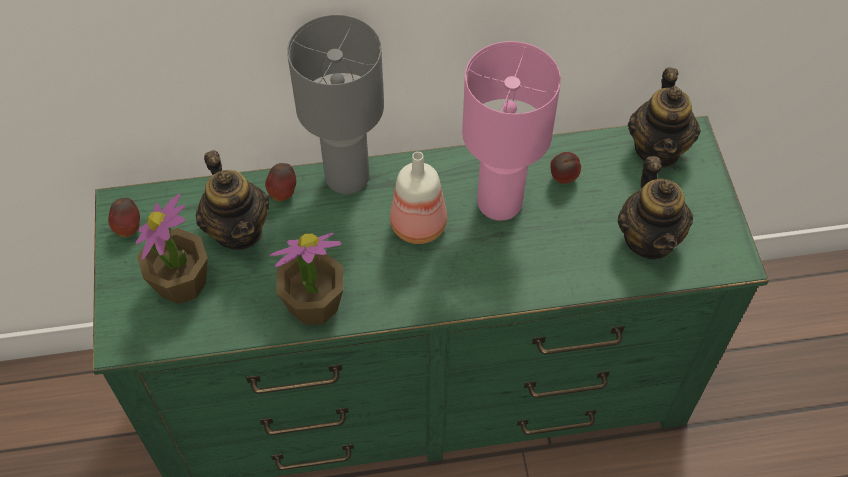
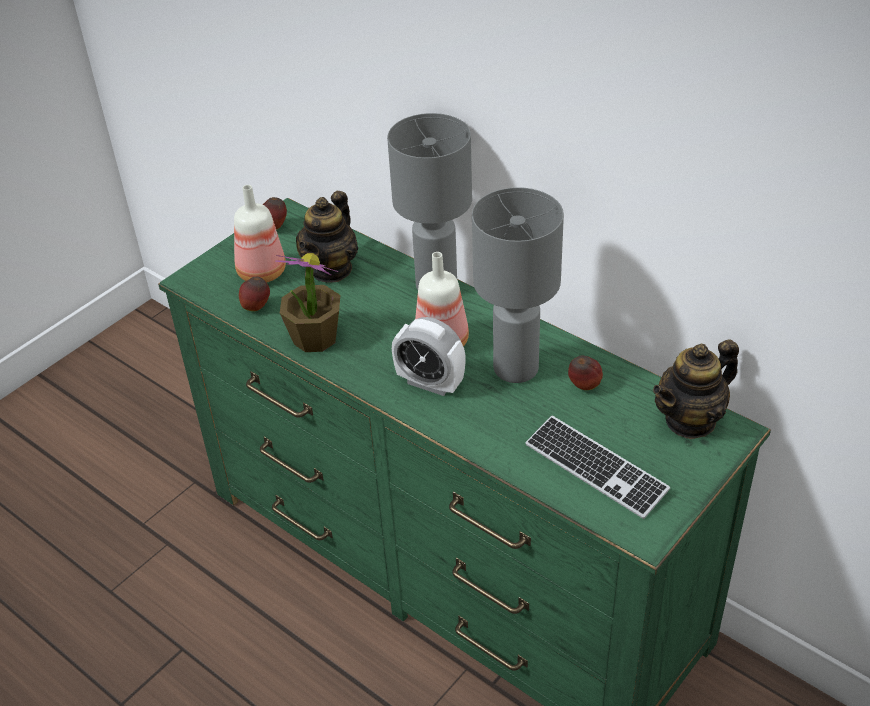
camera: 50 degrees right, 15 degrees down
(182, 283) = (261, 274): potted plant -> bottle
(283, 193) = (385, 268): apple -> apple (256, 307)
(456, 267) = (430, 383): none -> alarm clock
(499, 201) = (516, 367): pink table lamp -> grey table lamp
(649, 238) = (595, 468): teapot -> keyboard

